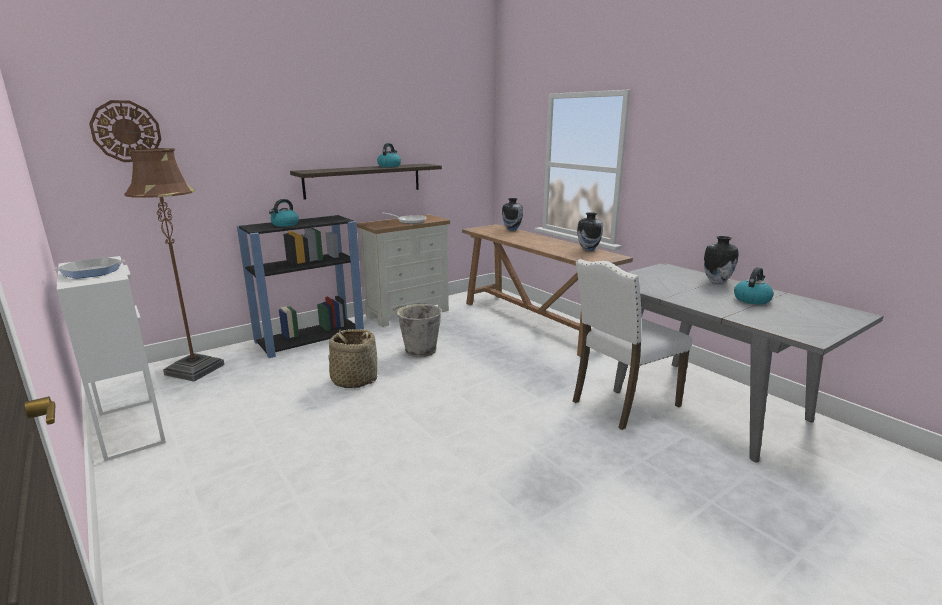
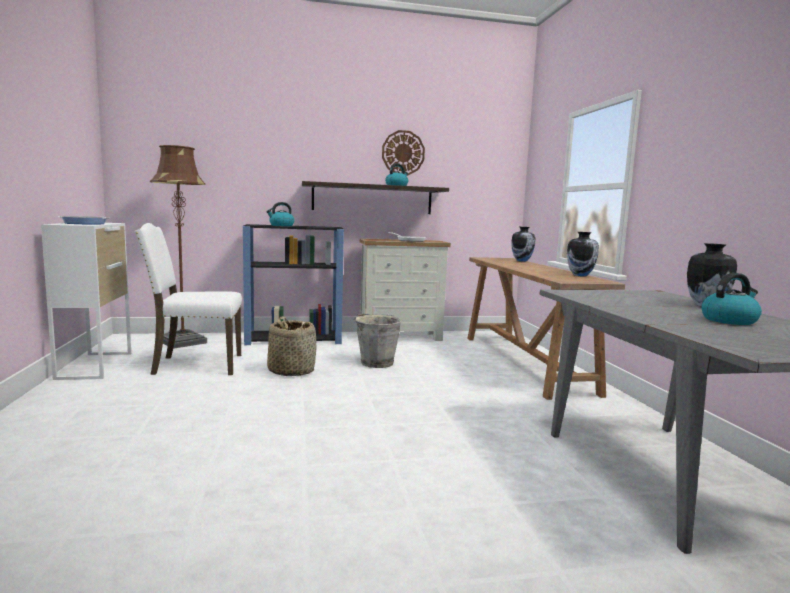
camera: 25 degrees right, 10 degrees down
(126, 131) = (173, 138): wall clock -> wall clock (403, 153)
(622, 403) = (549, 447): white chair -> white chair (196, 365)

